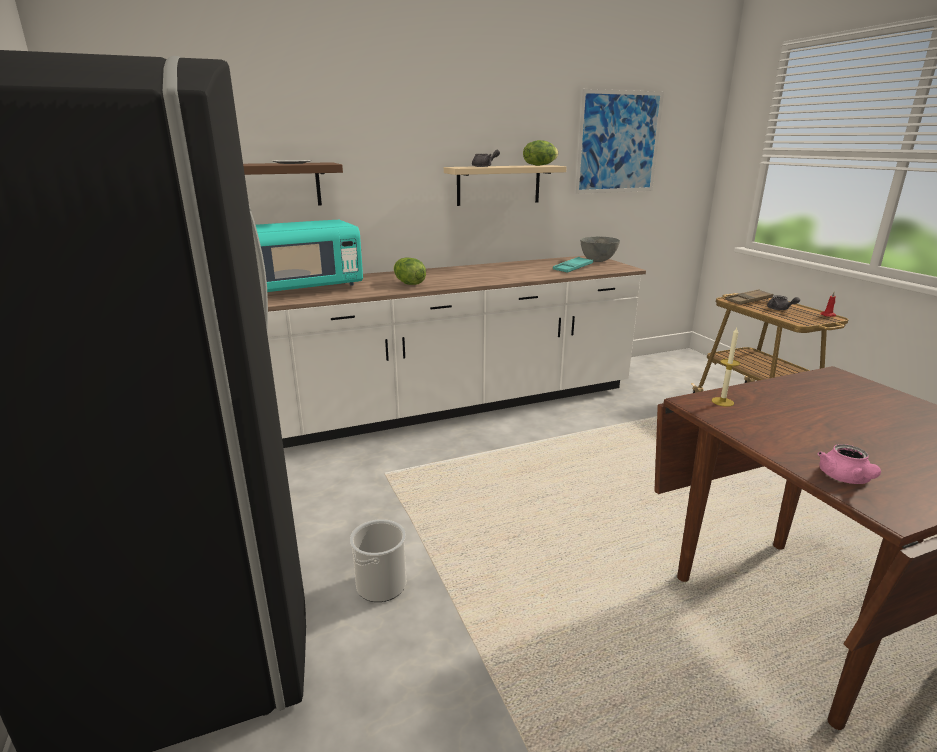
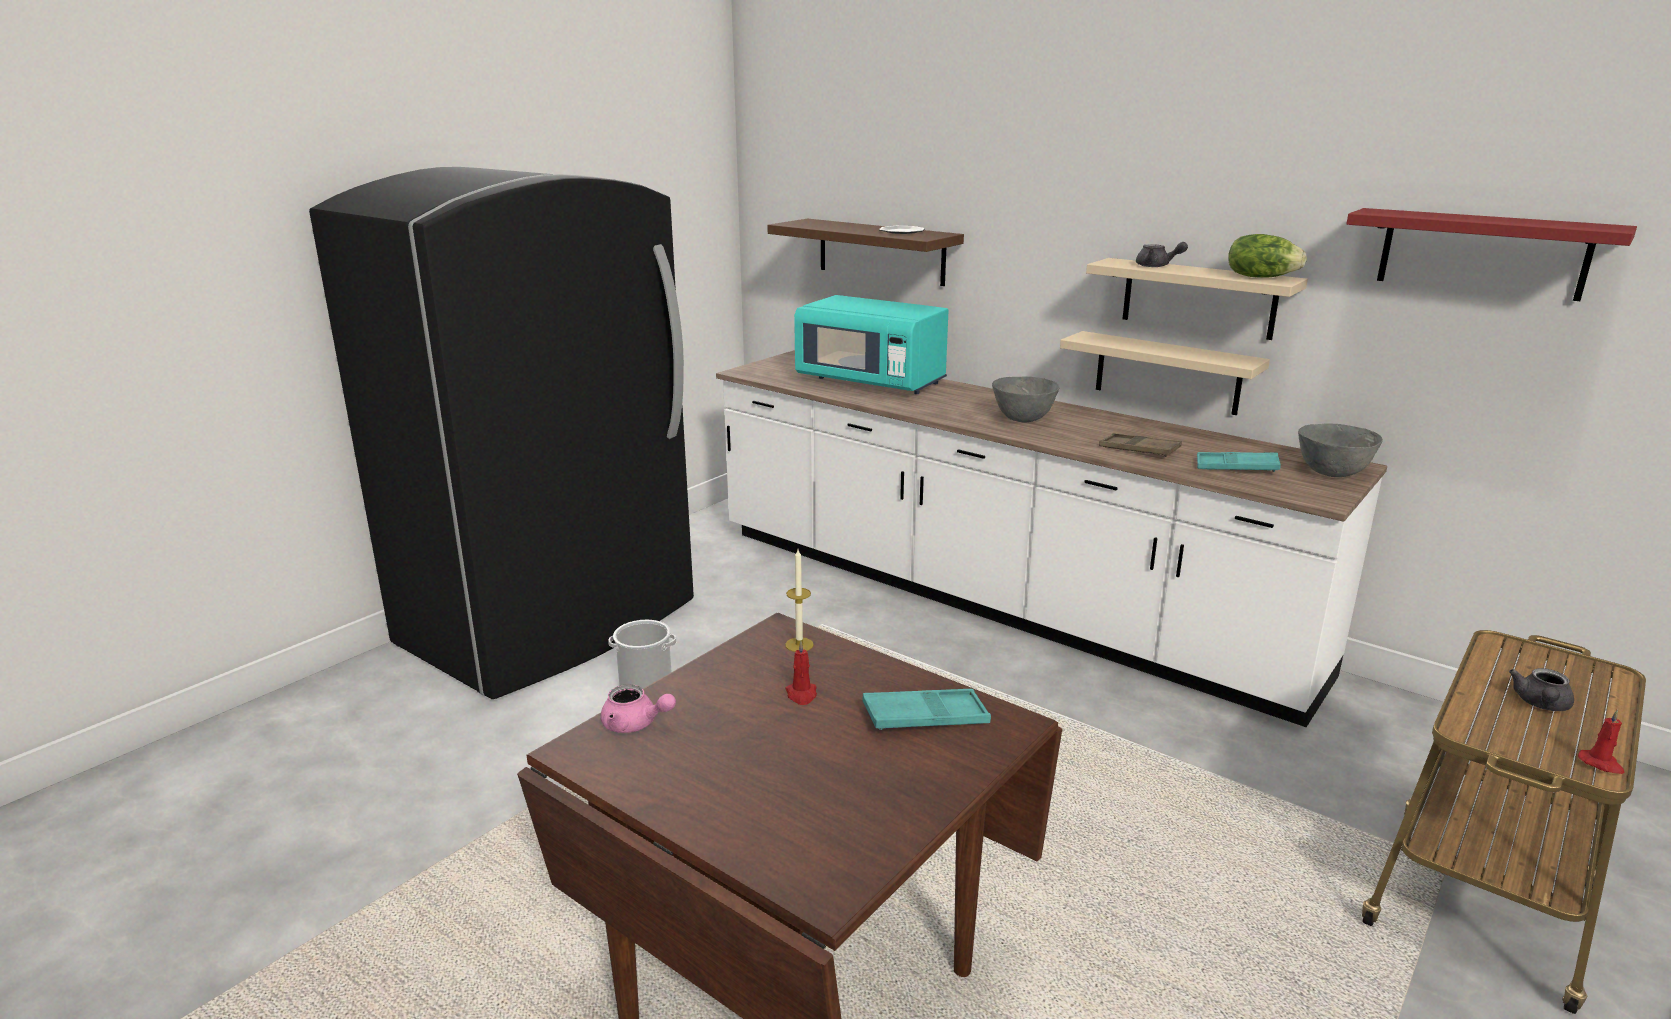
camera: 60 degrees right, 0 degrees up
(408, 283) = (966, 411): lettuce -> none
(445, 278) = (1023, 419): none -> grey bowl
(486, 234) = (1167, 373): none -> beige shelf
(618, 142) = (1482, 253): picture -> red shelf
(748, 300) = (1535, 663): brown tray -> brown tray (1139, 450)
(799, 415) = (801, 695): none -> red candle
(831, 391) = (925, 717): none -> turquoise tray
(845, 479) = (635, 724): pink teapot -> pink teapot turned 135 degrees counterclockwise

